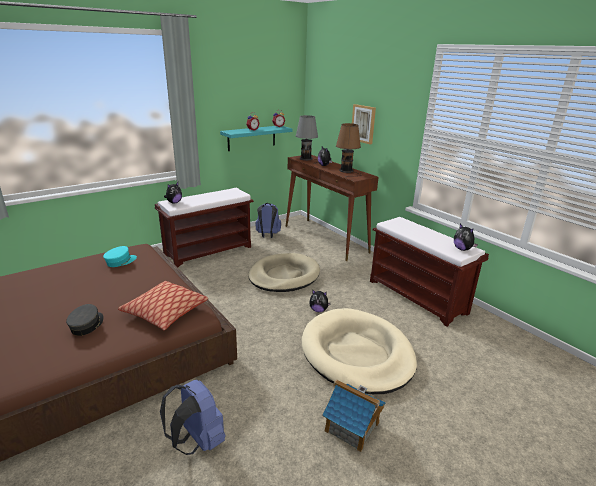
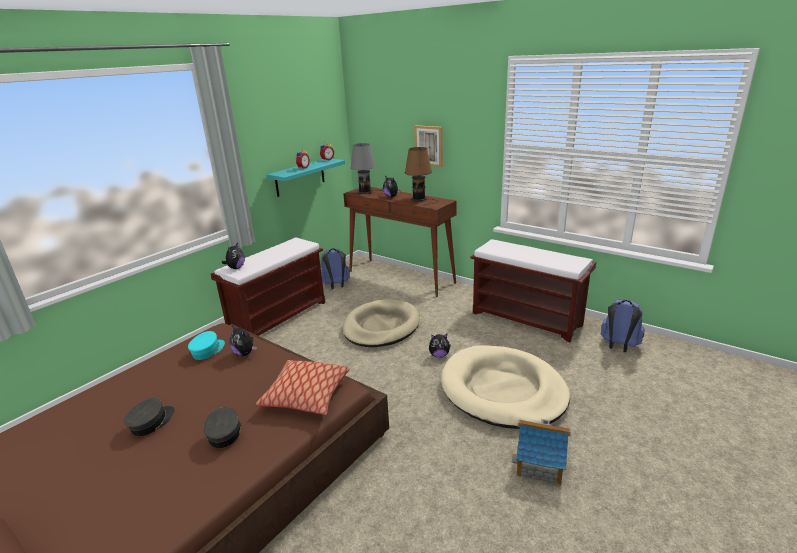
camera: 15 degrees left, 0 degrees up
(46, 304) = (152, 422): none -> grey cap
(197, 441) = (396, 526): blue backpack -> blue backpack (618, 346)
(462, 249) = (572, 261): plush toy -> plush toy (245, 353)

